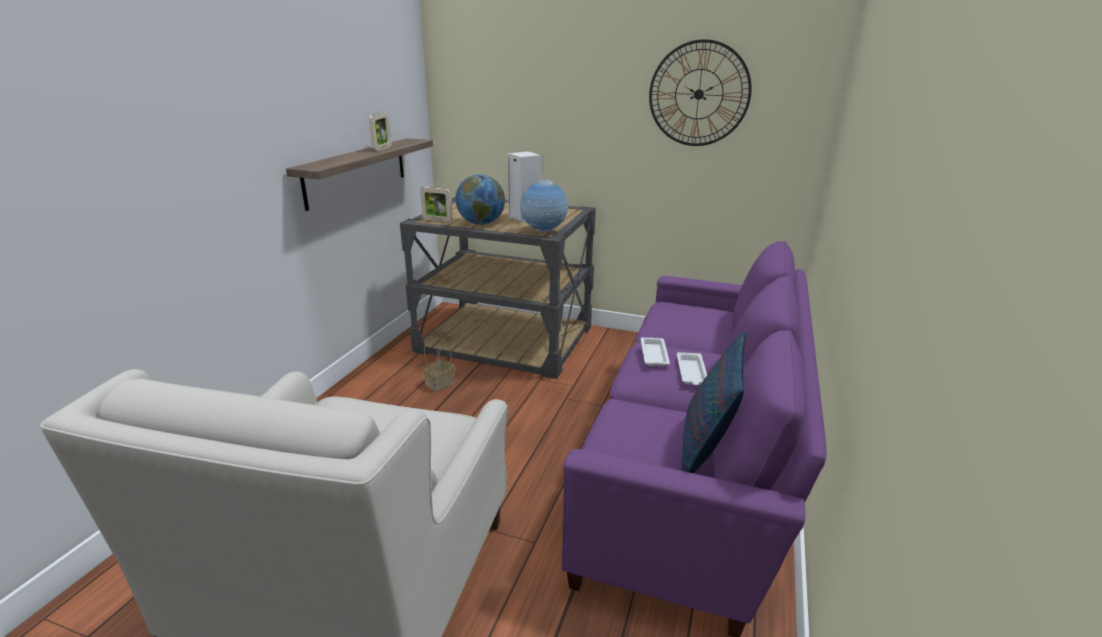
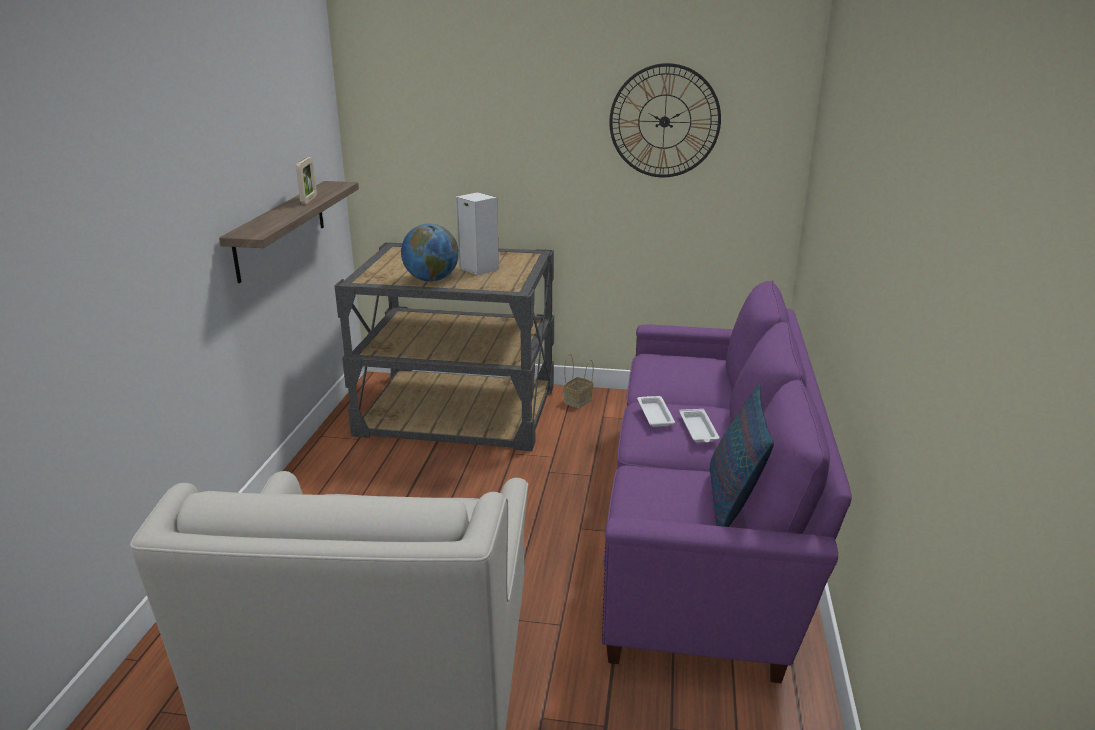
camera: 10 degrees left, 0 degrees up
(437, 220) = (377, 278): picture frame -> none
(439, 384) = (398, 470): basket -> basket (578, 401)
(543, 232) = (508, 285): globe -> none

